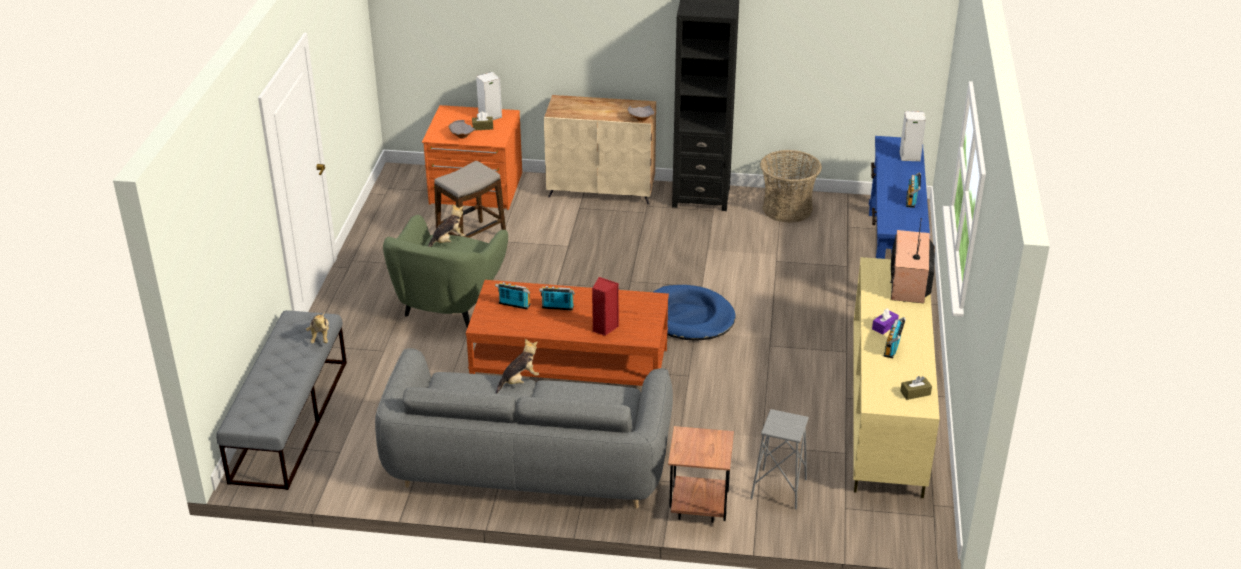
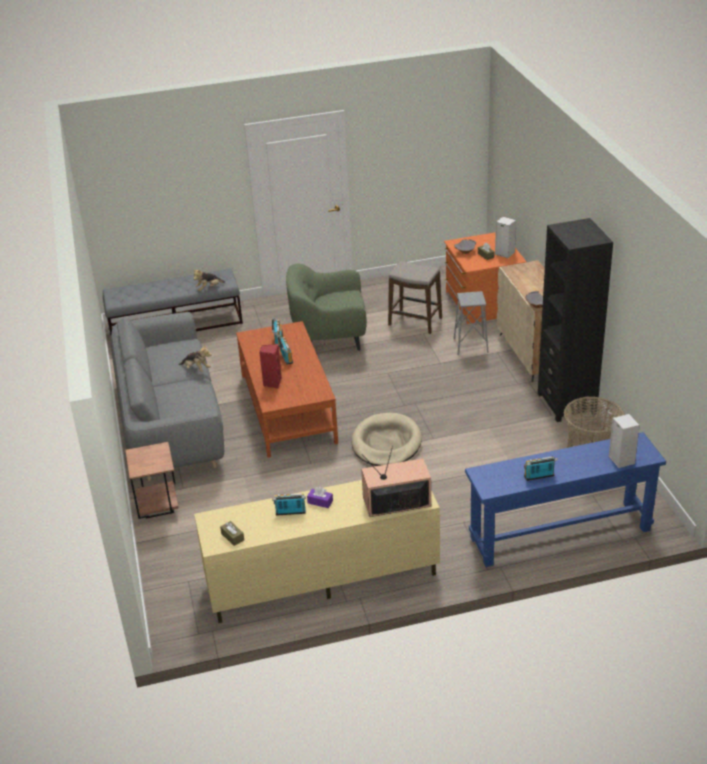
camera: 70 degrees right, 0 degrees up
(448, 241) = (350, 297): plush toy -> none
(689, 317) = (386, 443): blue dog bed -> beige dog bed
(778, 489) = (196, 541): grey stool -> grey stool (470, 345)

